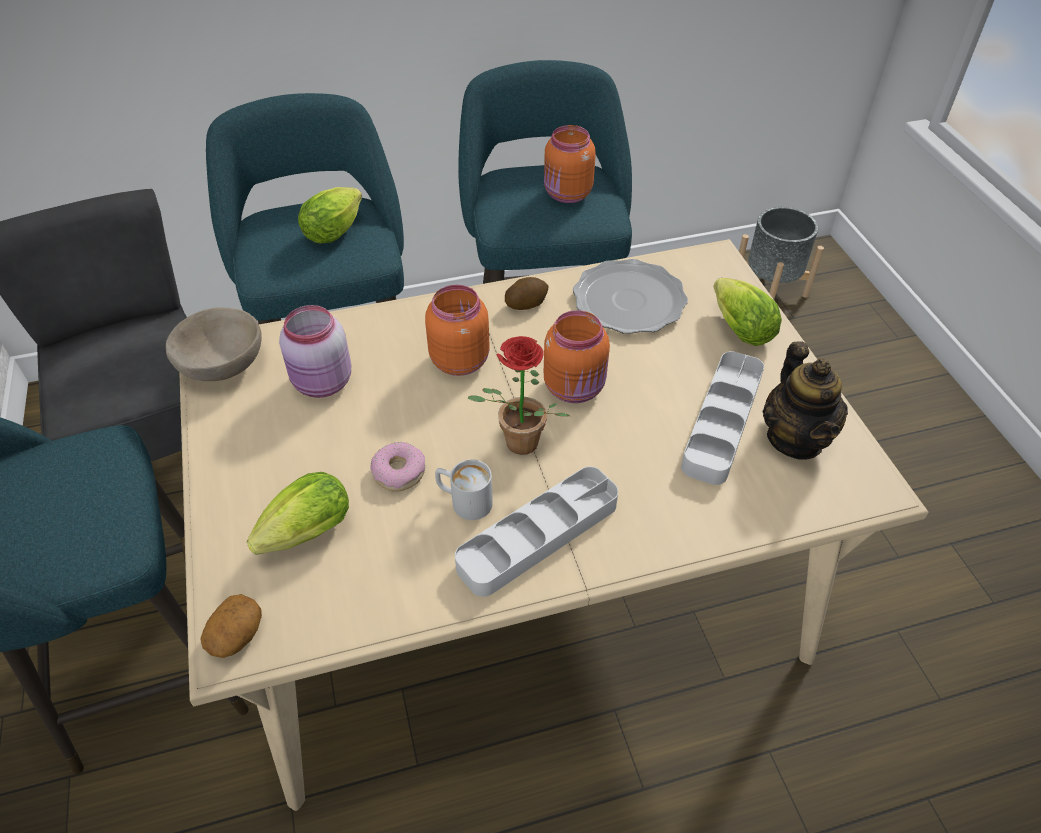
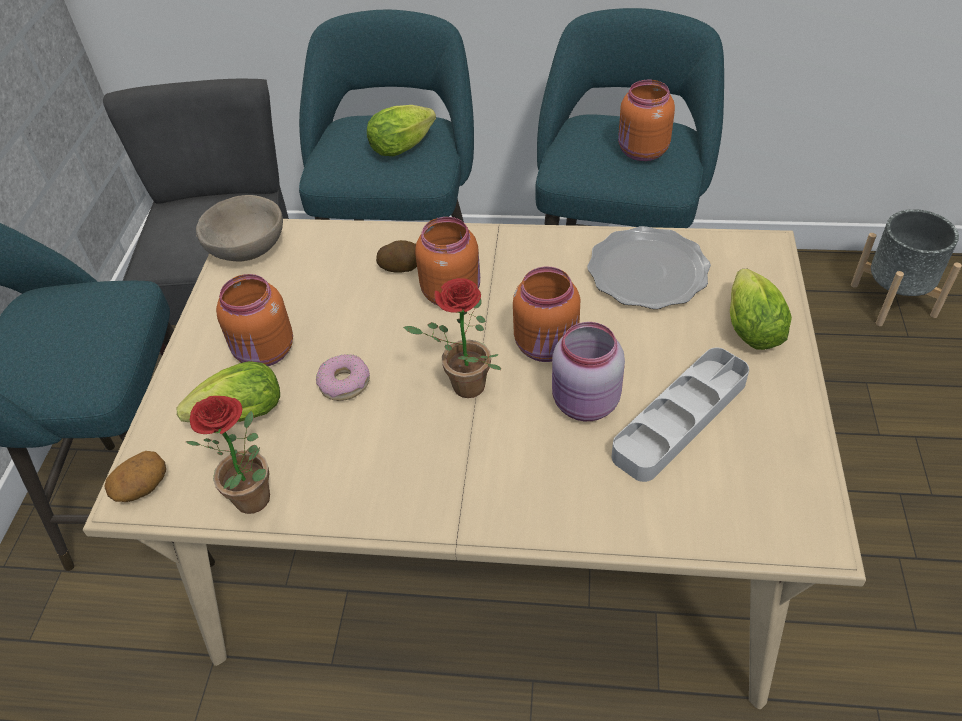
camera: 25 degrees right, 0 degrees up
(299, 464) = (265, 353): none -> orange jar
(323, 383) = (320, 285): pink jar -> pink jar (585, 404)
(373, 610) = (259, 501): none -> potted plant
(464, 501) = (387, 426): white mug -> none
(526, 303) = (543, 252): potato -> potato (402, 266)
(538, 535) = (437, 478): grey tray -> none
(795, 439) = (751, 458): teapot -> none

